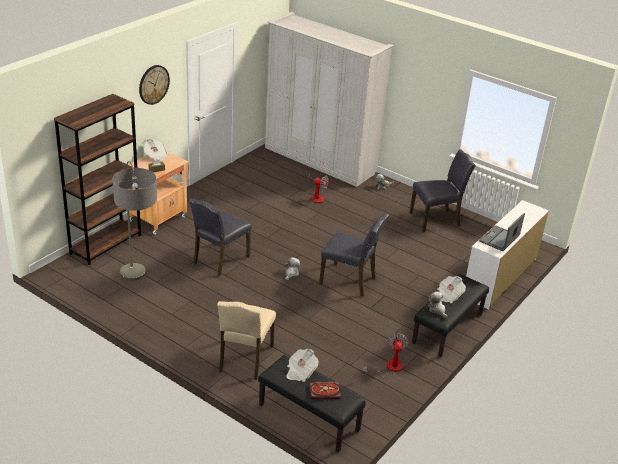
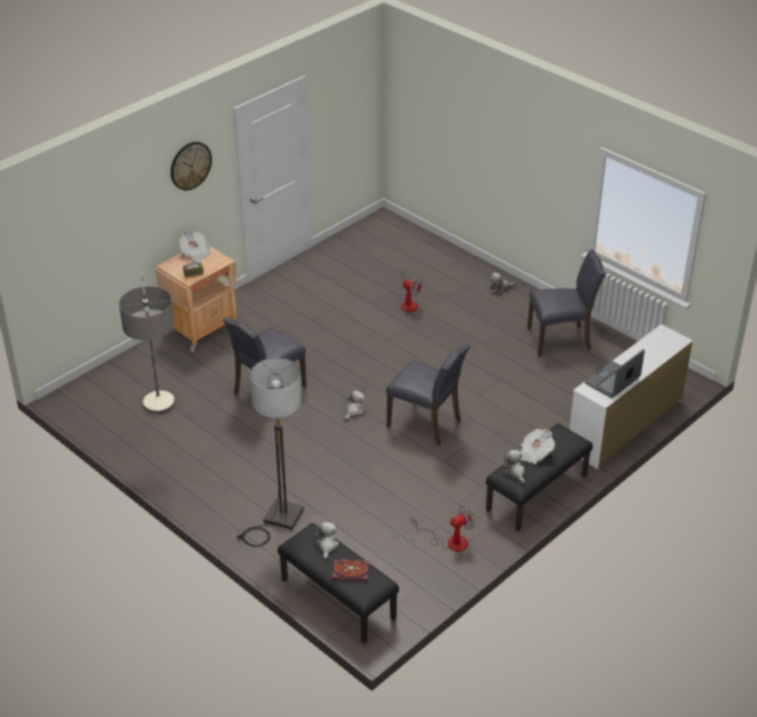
camera: 10 degrees right, 5 degrees up
(106, 244) = (131, 363): brown bookcase -> none
(244, 359) = (275, 522): beige chair -> floor lamp
(300, 372) = (326, 545): newspaper -> plush toy
(319, 160) = (424, 248): white wardrobe -> none
(389, 368) = (450, 541): fan -> fan turned 45 degrees clockwise

